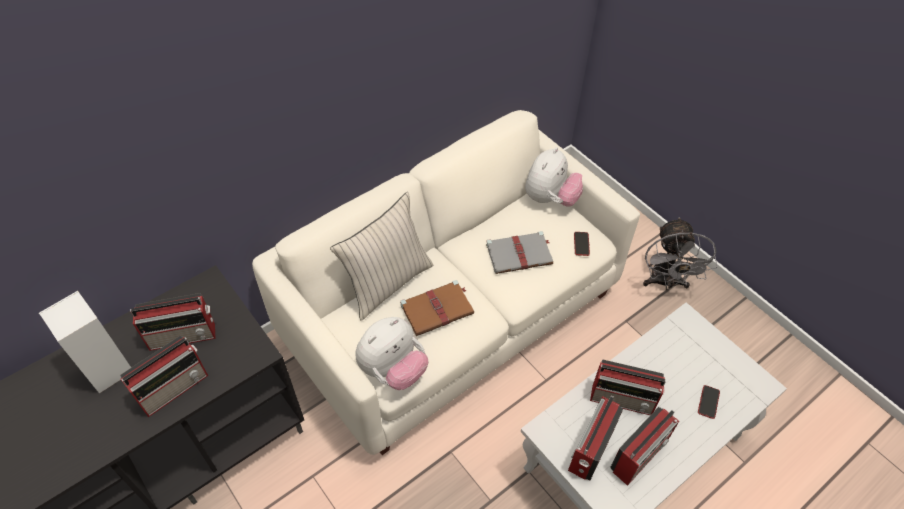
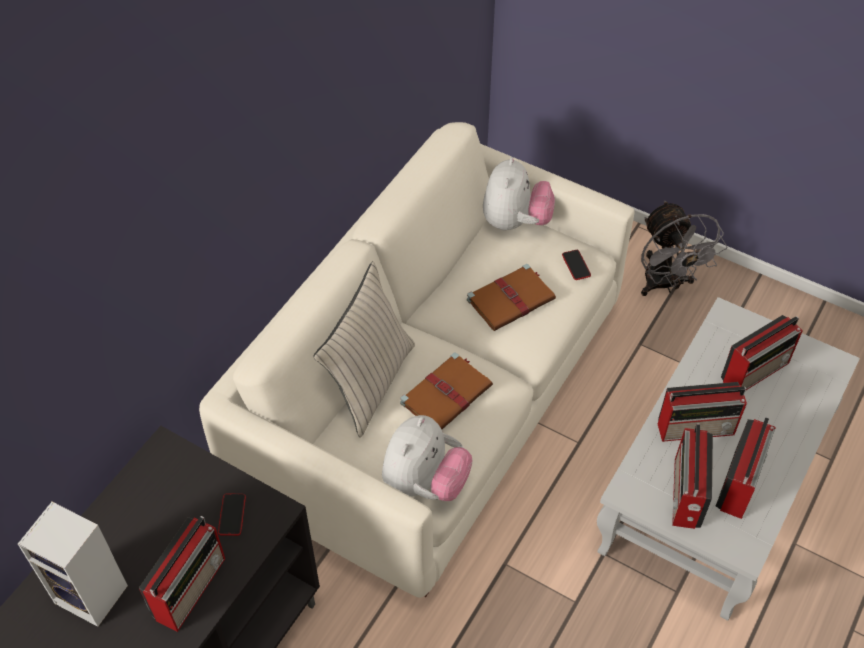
camera: 20 degrees left, 0 degrees up
(184, 335) = (168, 522): radio -> radio (756, 370)
(520, 254) = (512, 299): grey book -> brown book
(708, 402) = (787, 400): phone -> phone (232, 515)

